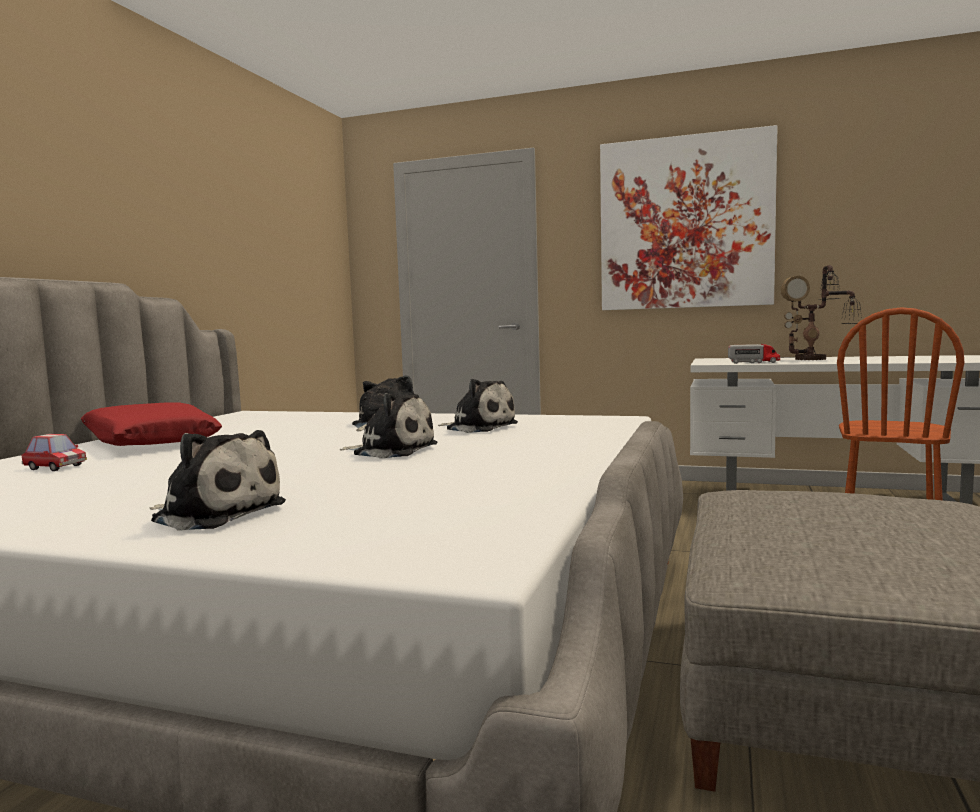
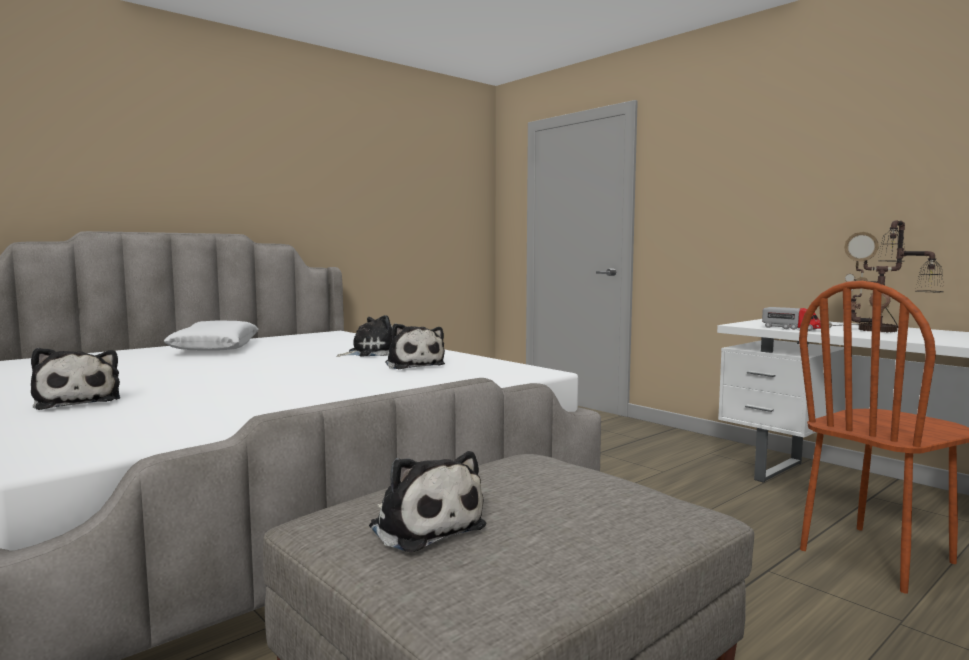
camera: 30 degrees right, 0 degrees up
(55, 467) = (125, 358): toy car -> none
(149, 442) = (215, 348): red pillow -> white pillow
(392, 451) = (296, 375): plush toy -> plush toy (424, 526)
(685, 223) = (772, 170): picture -> none

